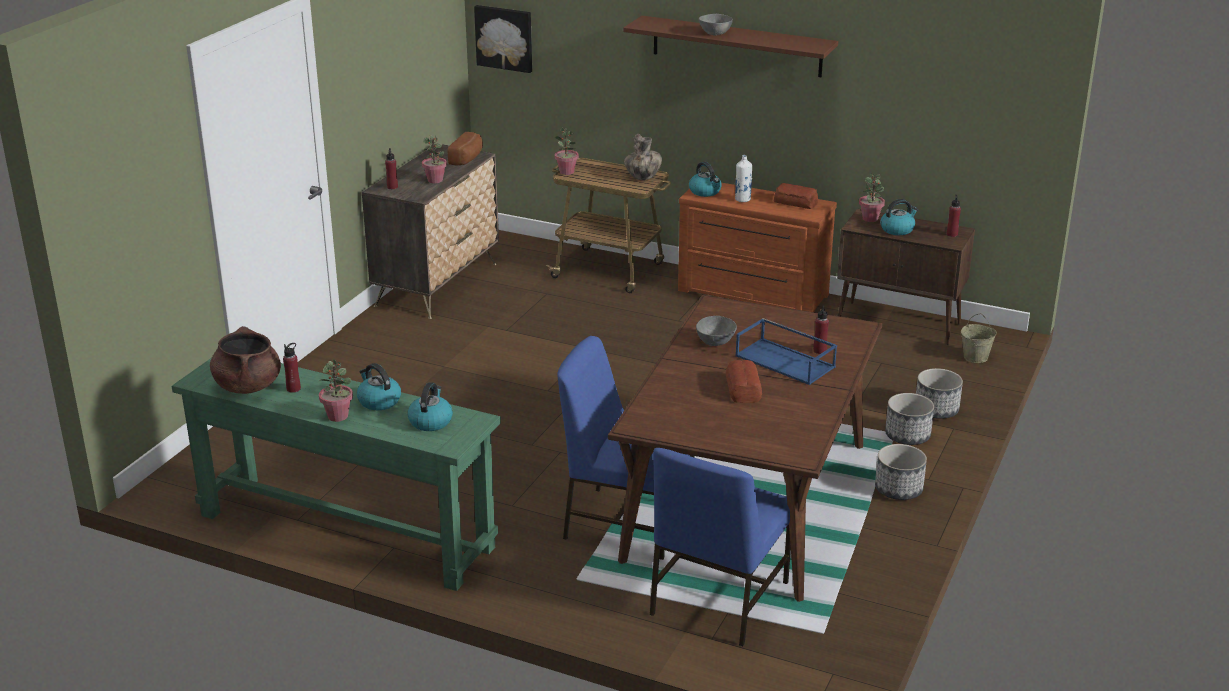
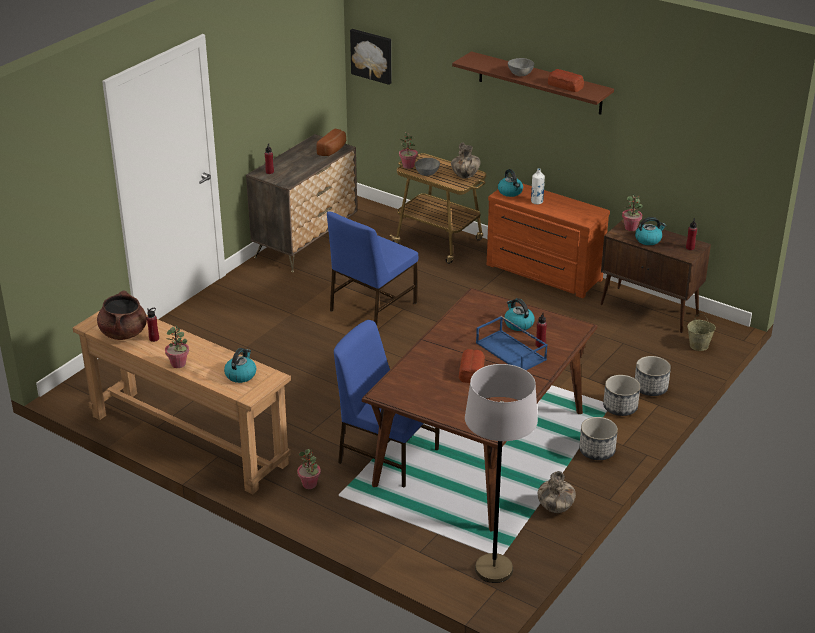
camera: 10 degrees right, 5 degrees up
(346, 531) = (188, 439): green console table -> brown console table
(378, 401) = (209, 355): kettle -> kettle (518, 324)
(435, 180) = (303, 168): potted plant -> potted plant (309, 484)
(716, 342) = (466, 329): grey bowl -> grey bowl (427, 173)
(717, 600) = (433, 523): blue chair -> blue chair (371, 307)
(796, 202) = (577, 208): bread -> bread (565, 86)
(819, 649) = (493, 569): none -> grey floor lamp
(872, 563) = (555, 508): none -> vase

